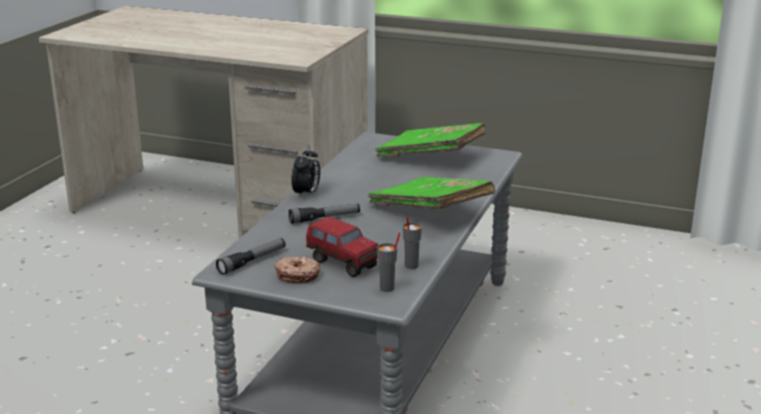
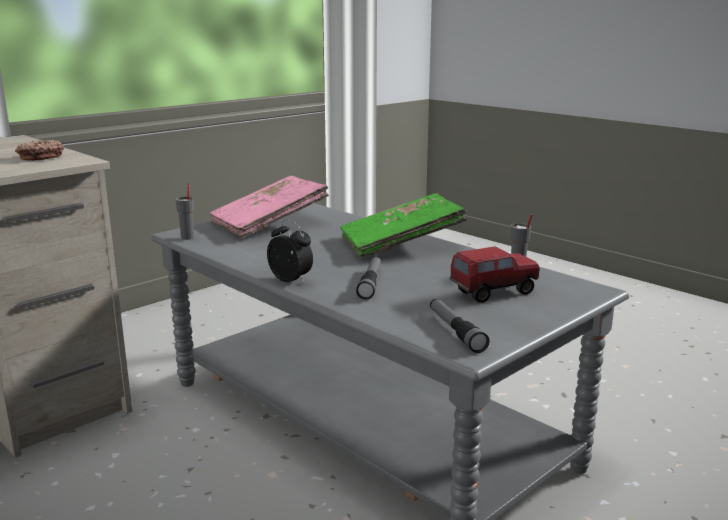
camera: 65 degrees left, 5 degrees down
(297, 275) = (508, 316): donut -> donut (40, 157)
(387, 288) = (562, 285): grey cup -> grey cup (188, 237)
(431, 157) = (269, 224): green book -> pink book

